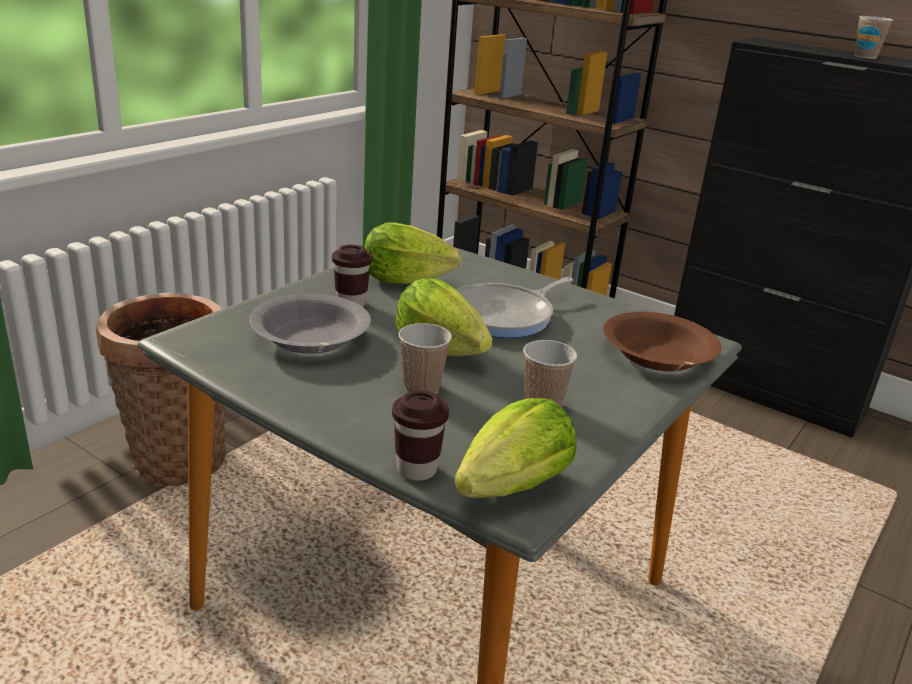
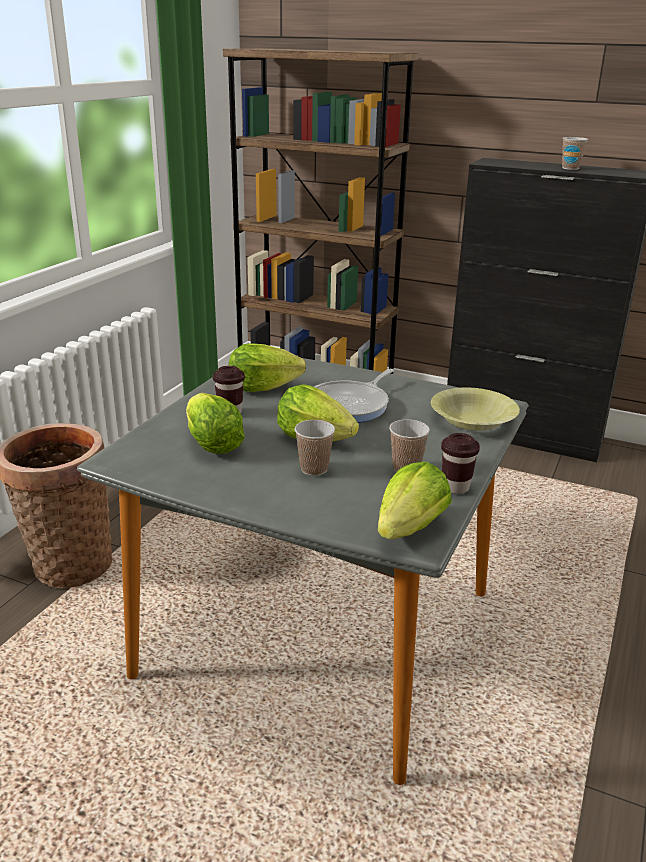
camera: 10 degrees left, 0 degrees up
(310, 339) = (212, 444): grey bowl -> lettuce
(416, 470) = (337, 528): brown cup -> brown cup (455, 487)
(657, 356) = (472, 420): brown bowl -> yellow bowl

